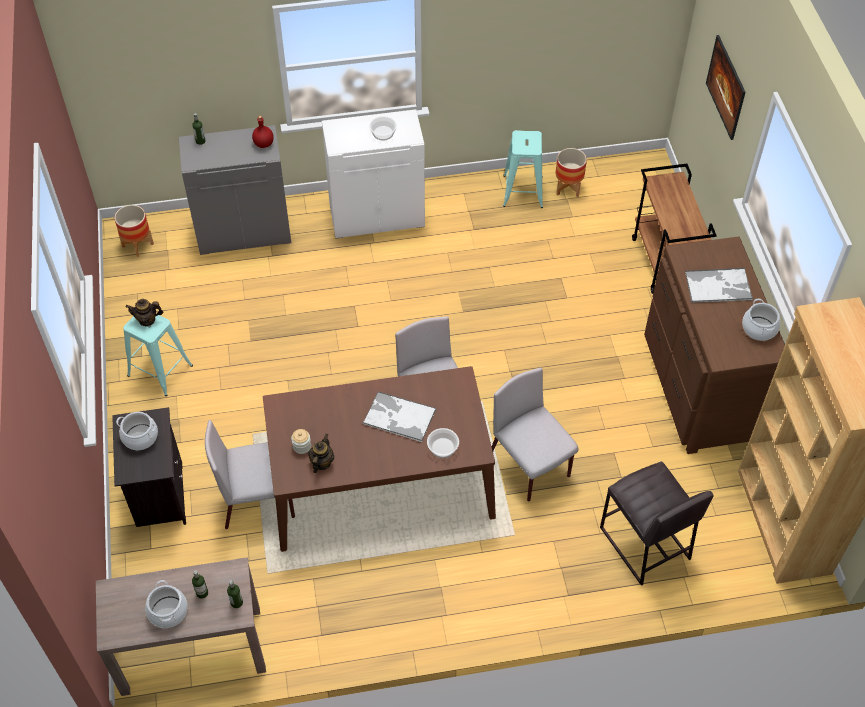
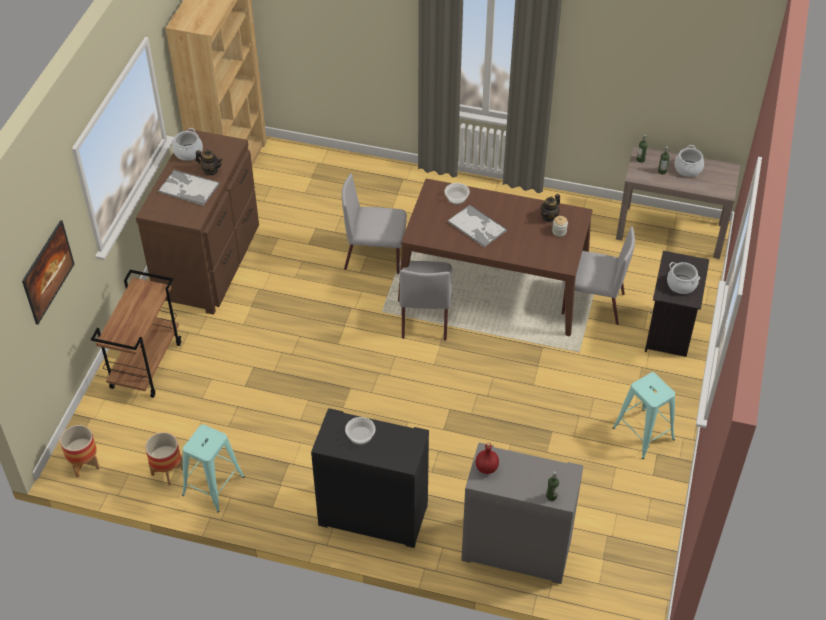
camera: 155 degrees left, 5 degrees down
(137, 245) = (633, 577): planter -> planter (84, 464)
(147, 320) = (651, 392): teapot -> teapot (210, 170)
(377, 215) = (372, 515): white cabinet -> black cabinet
(530, 466) = (375, 256): grey chair -> grey chair turned 105 degrees clockwise
(644, 544) = (332, 187): grey stool -> none

